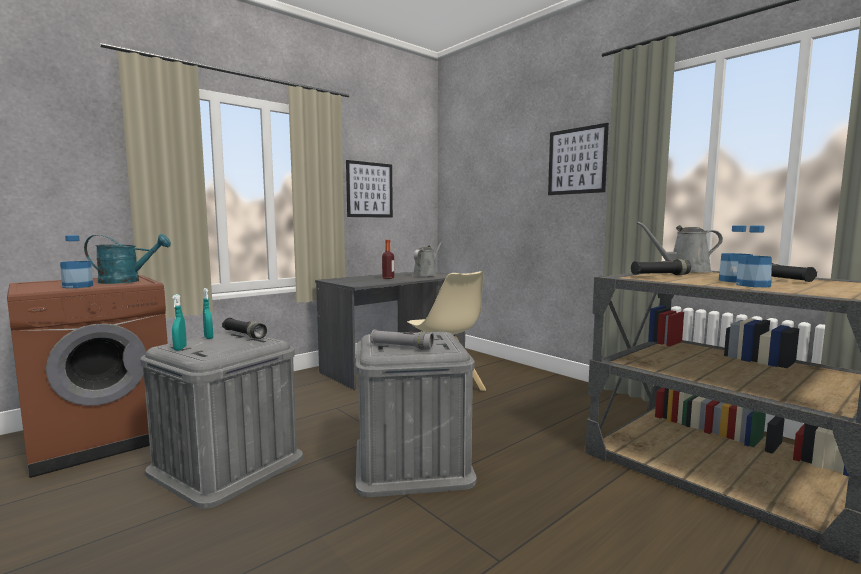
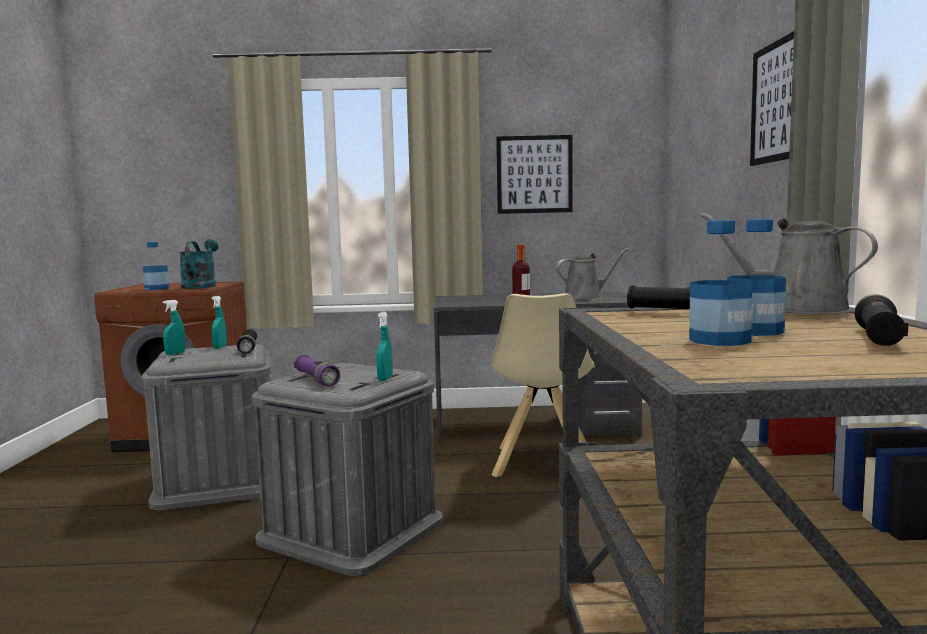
camera: 40 degrees right, 0 degrees up
(127, 281) = (200, 286): turquoise watering can -> turquoise watering can turned 120 degrees counterclockwise
(402, 347) = (316, 380): grey flashlight -> purple flashlight
(444, 339) = (385, 379): none -> turquoise spray bottle

